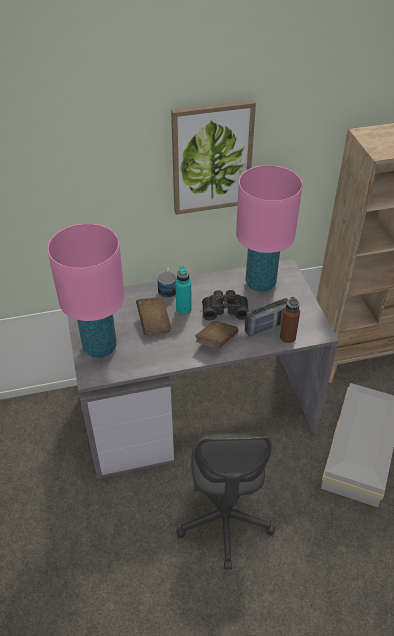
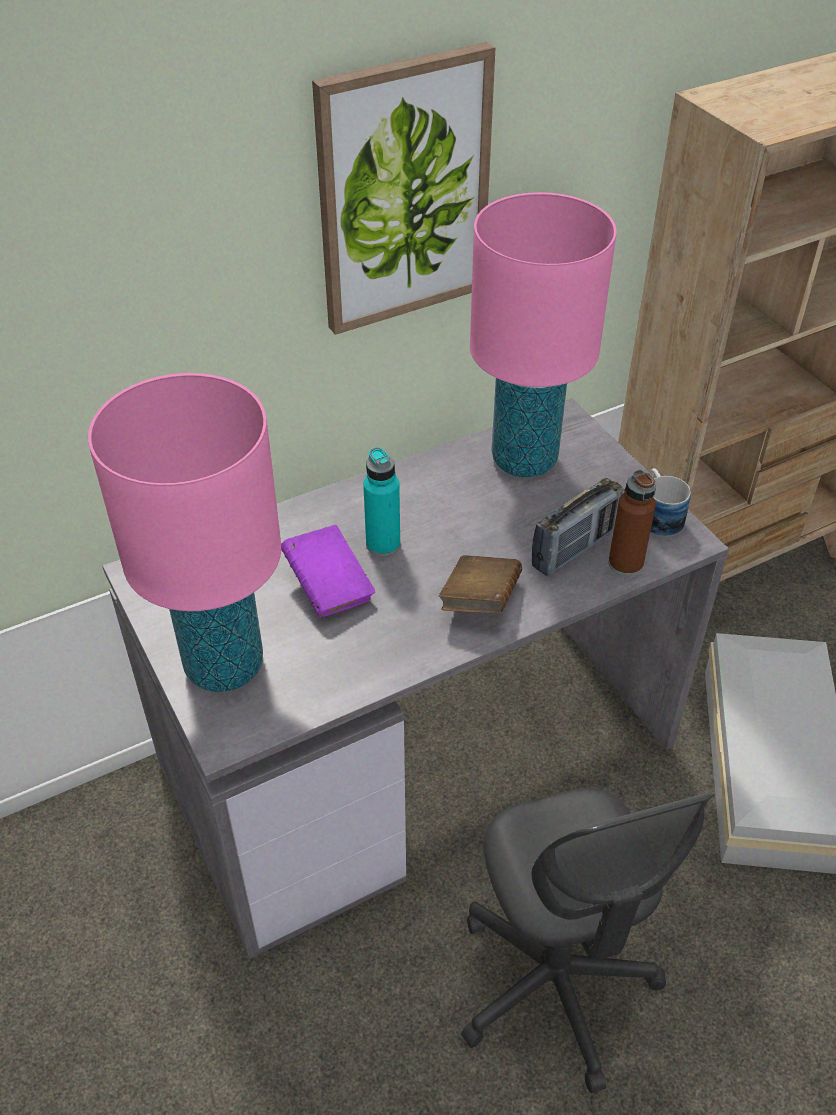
camera: 15 degrees left, 0 degrees up
(154, 323) = (329, 587): brown book -> purple book
(167, 289) = (332, 506): mug -> mug (658, 516)
(224, 309) = (471, 528): black binoculars -> none

